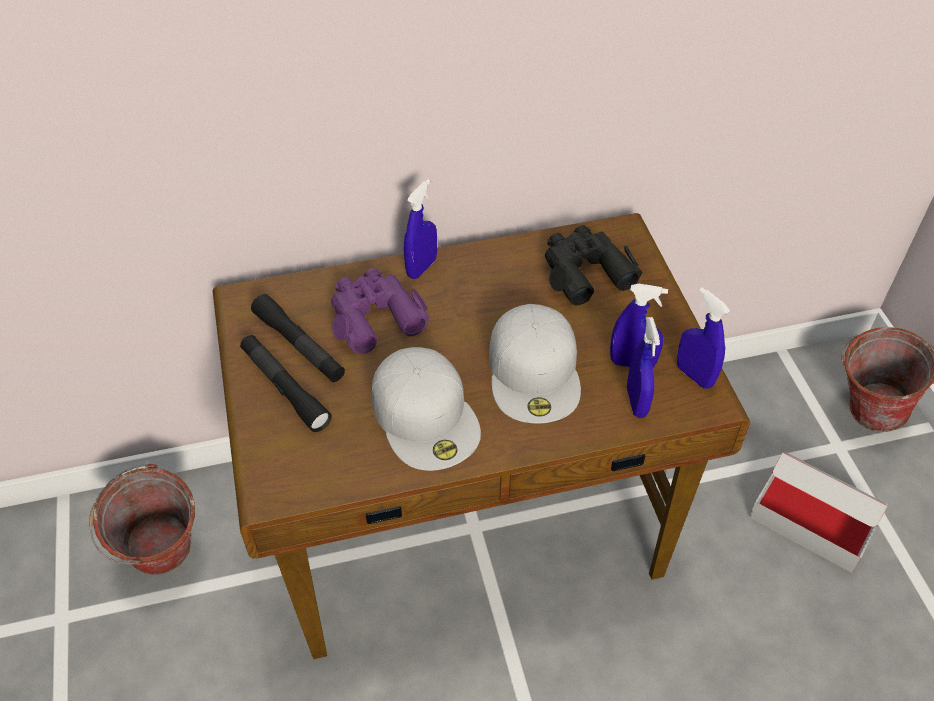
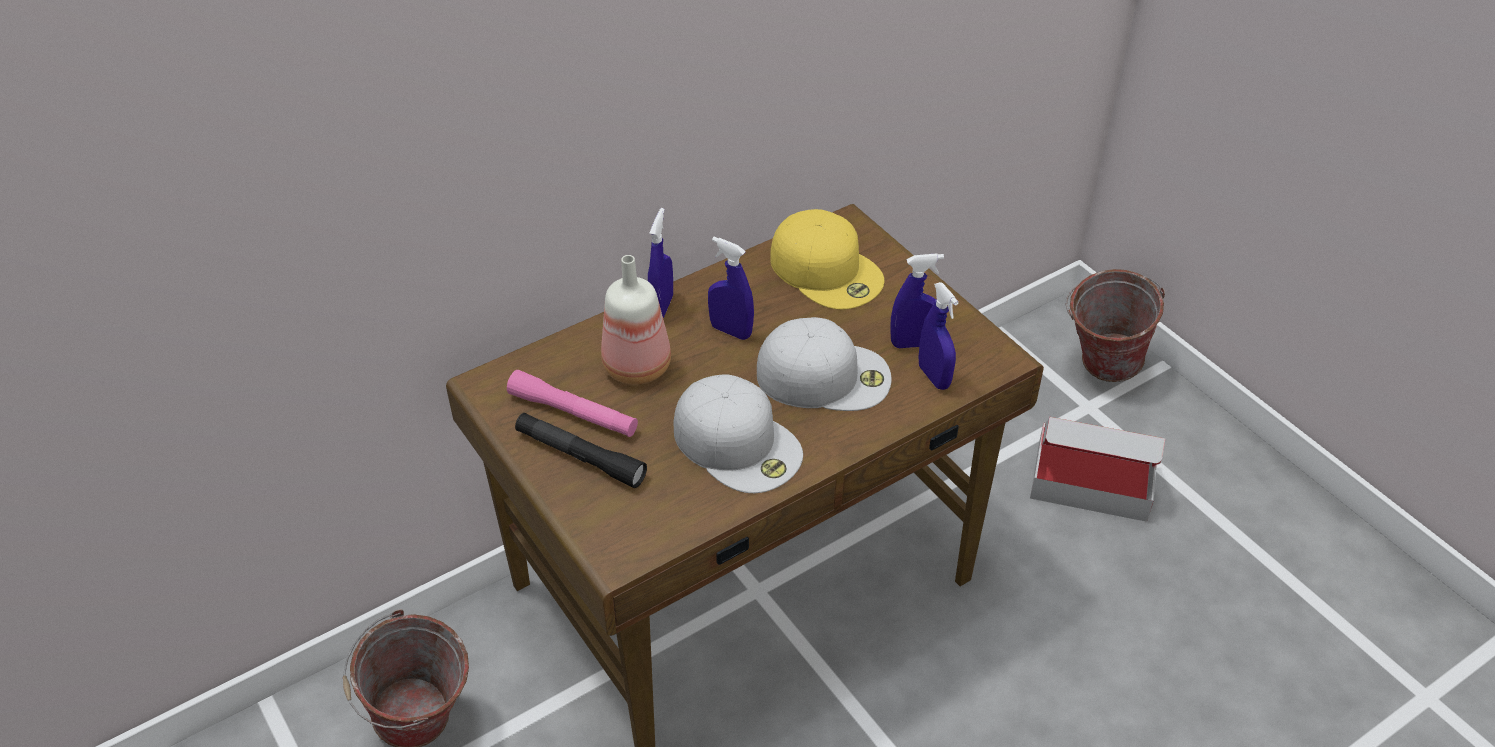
camera: 20 degrees left, 5 degrees down
(299, 346) = (573, 413): black flashlight -> pink flashlight
(374, 316) = (637, 365): purple binoculars -> bottle
(535, 372) = (825, 375): white cap -> white cap turned 60 degrees counterclockwise
(585, 271) = (827, 270): black binoculars -> yellow cap
(694, 375) = (976, 339): blue spray bottle -> blue spray bottle (731, 331)

